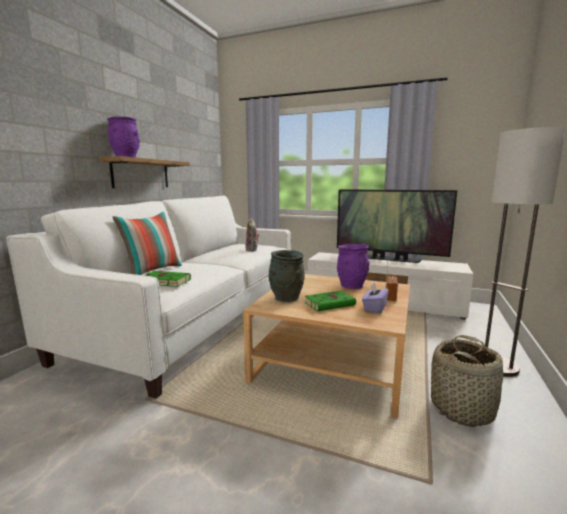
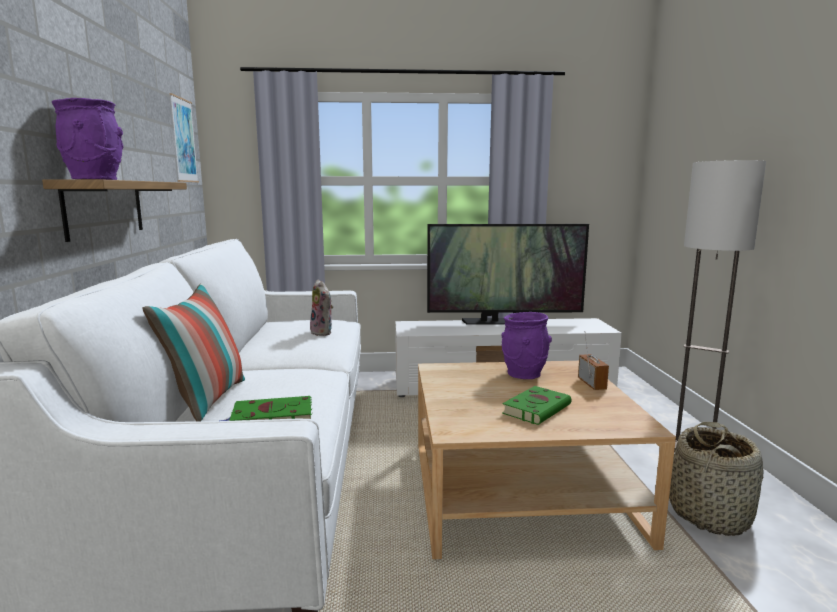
camera: 25 degrees left, 0 degrees up
(206, 141) = (184, 140): none -> picture
(286, 298) = (466, 410): grey vase -> none
(374, 308) = (596, 405): purple tissue box -> none

